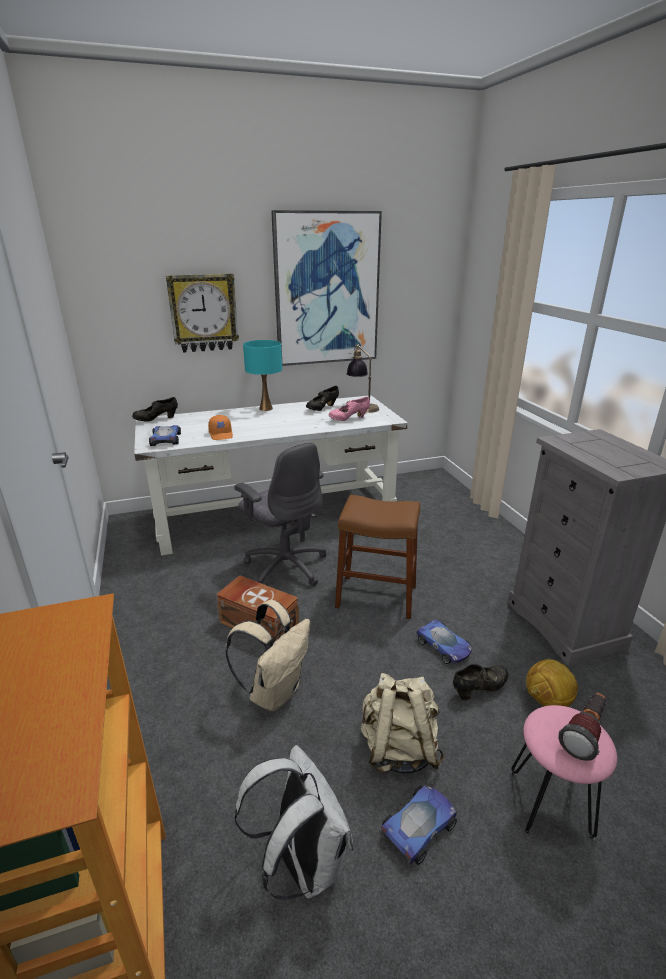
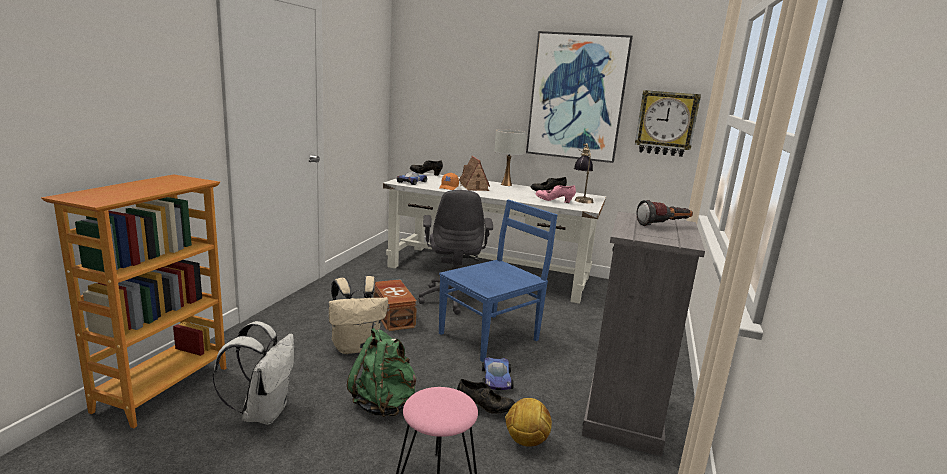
camera: 35 degrees right, 10 degrees down
(203, 313) = (477, 103): wall clock -> wall clock (666, 123)
(243, 423) = (474, 187): none -> toy house
(265, 408) = (506, 184): turquoise table lamp -> white table lamp
(376, 596) = (491, 336): brown stool -> blue chair
(398, 748) = (383, 404): beige backpack -> green backpack
(419, 826) = (340, 438): toy car -> none
(585, 733) = (452, 407): flashlight -> flashlight (664, 225)

